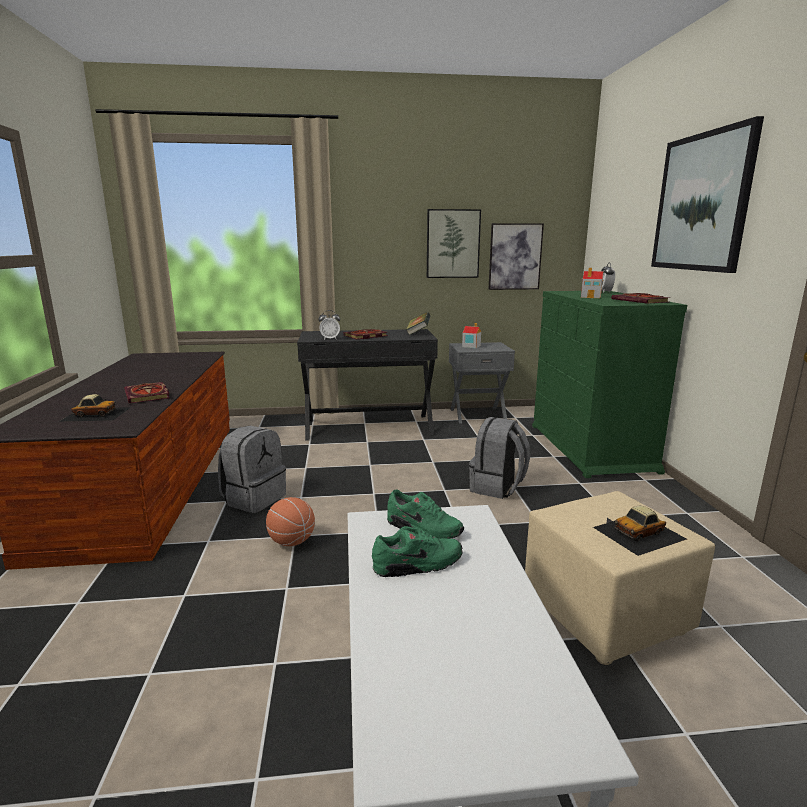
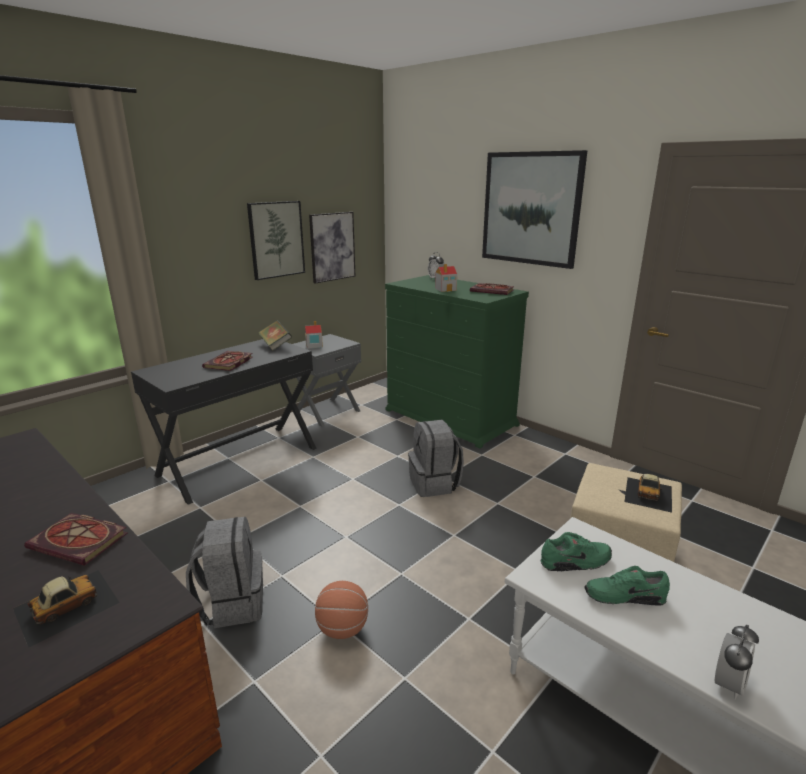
camera: 40 degrees left, 5 degrees up
(330, 339) = (197, 377): alarm clock -> alarm clock (728, 684)
(418, 565) = (624, 596): green shoe -> green shoe turned 120 degrees counterclockwise

